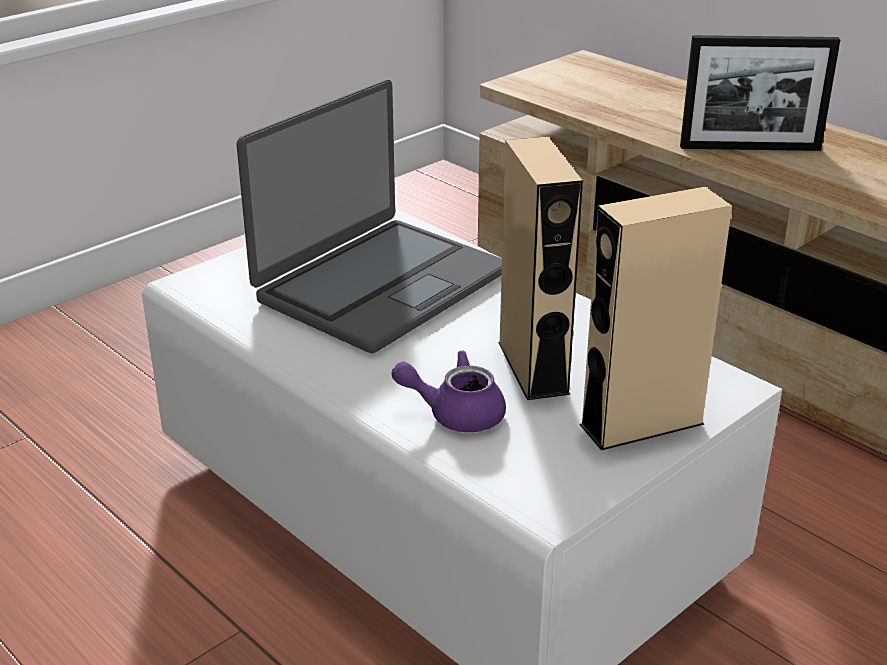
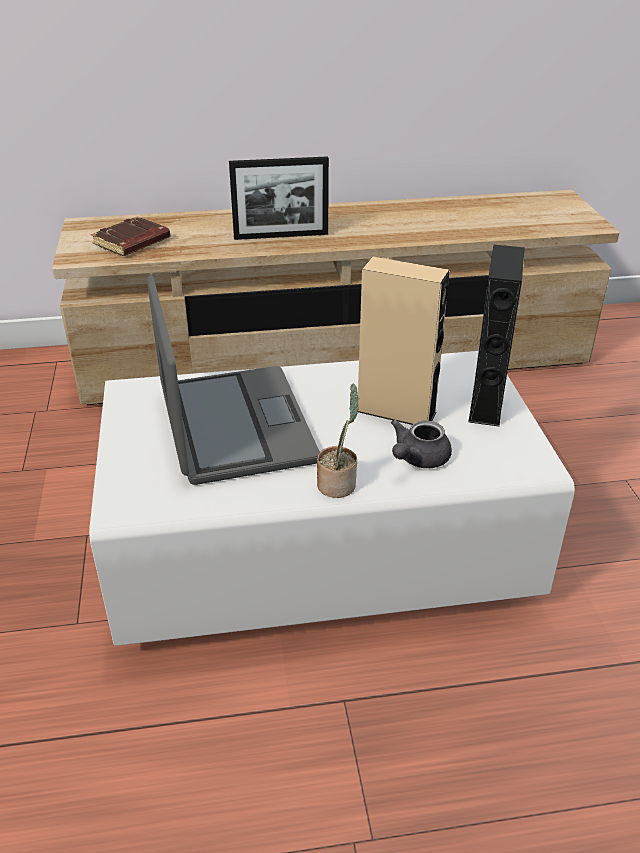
camera: 55 degrees left, 5 degrees up
(350, 379) = (338, 483): none -> potted plant
(455, 413) = (418, 459): purple teapot -> grey teapot
(590, 92) = (132, 242): none -> brown book
(641, 424) = (486, 403): beige speaker -> black speaker
(750, 148) = (281, 236): picture frame -> picture frame turned 45 degrees clockwise

